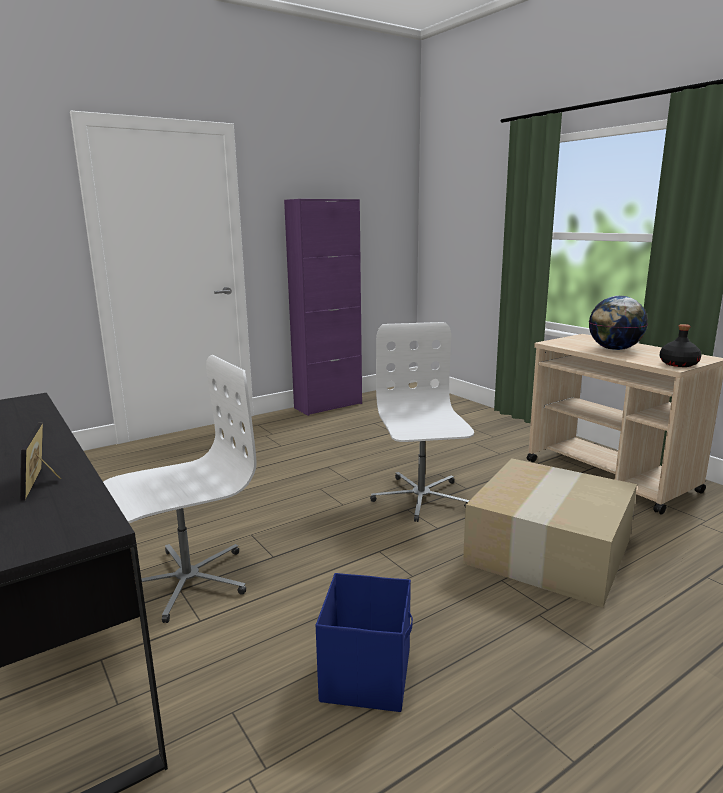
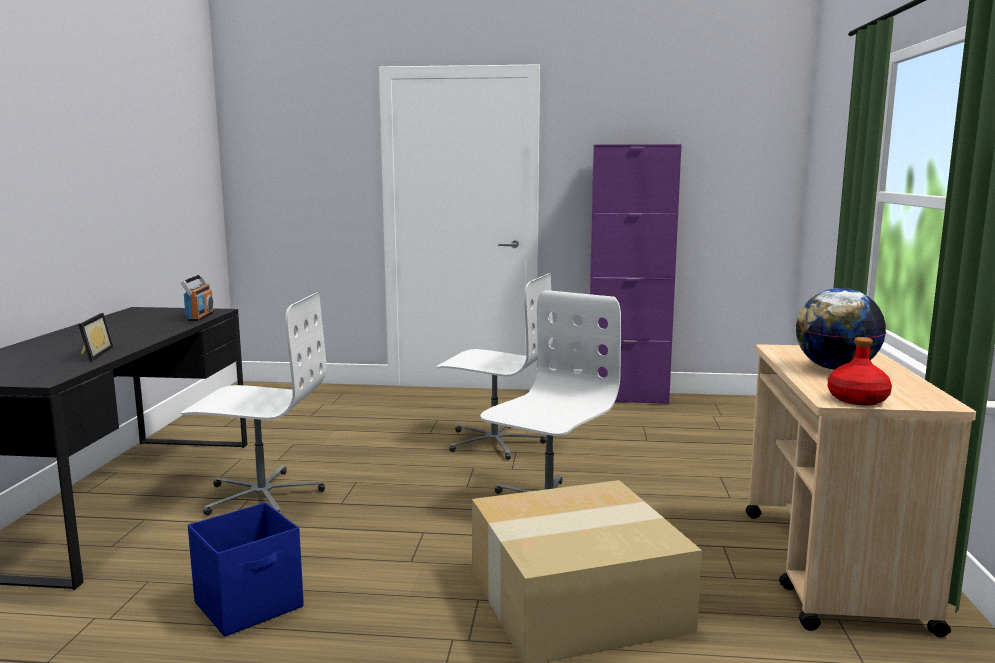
camera: 40 degrees right, 5 degrees down
(31, 409) = (200, 317): none -> radio
(45, 481) = (91, 355): picture frame -> picture frame turned 150 degrees clockwise
(298, 464) = (494, 442): none -> white office chair
(678, 364) = (857, 399): black bottle -> red bottle

